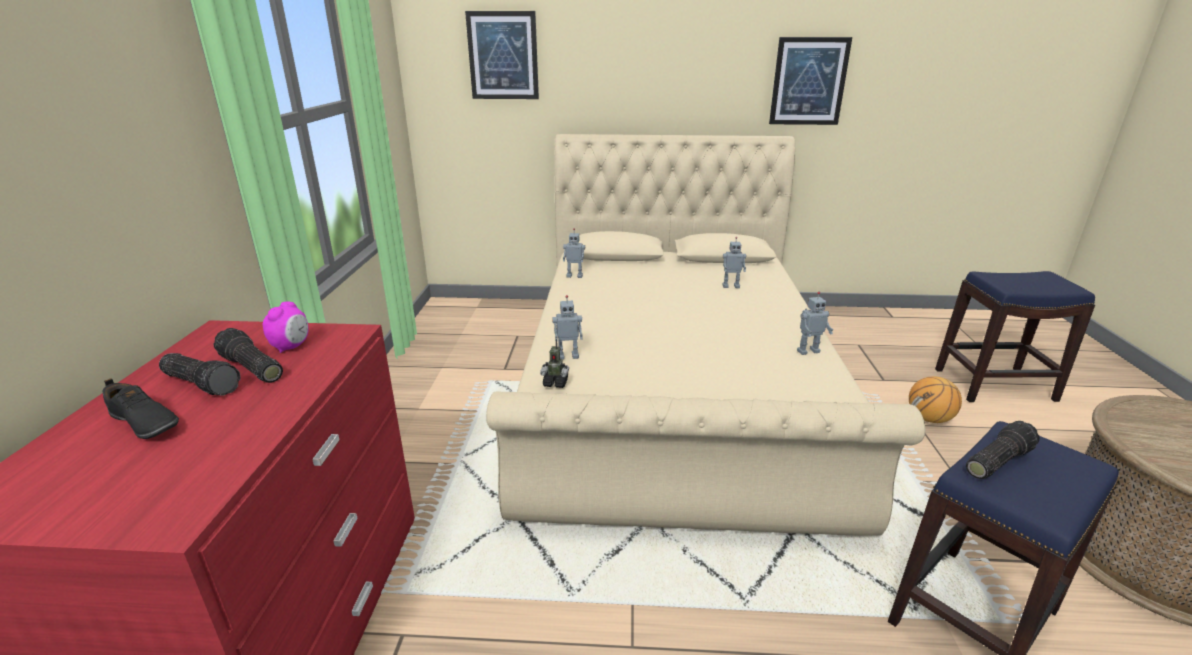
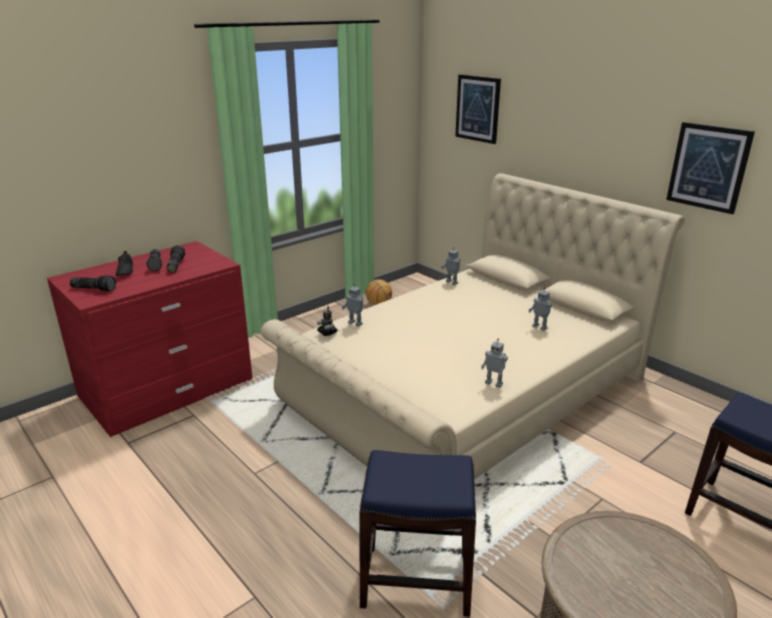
camera: 45 degrees right, 0 degrees up
(291, 347) = (199, 261): alarm clock -> none
(929, 419) = (620, 501): basketball -> basketball (378, 304)
(995, 460) = (412, 462): flashlight -> flashlight (94, 289)

